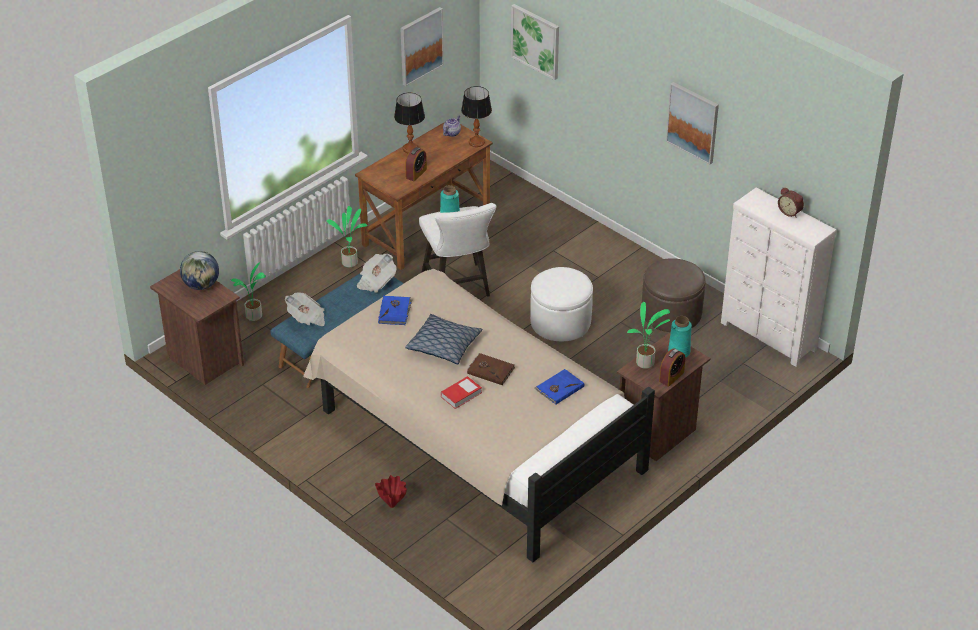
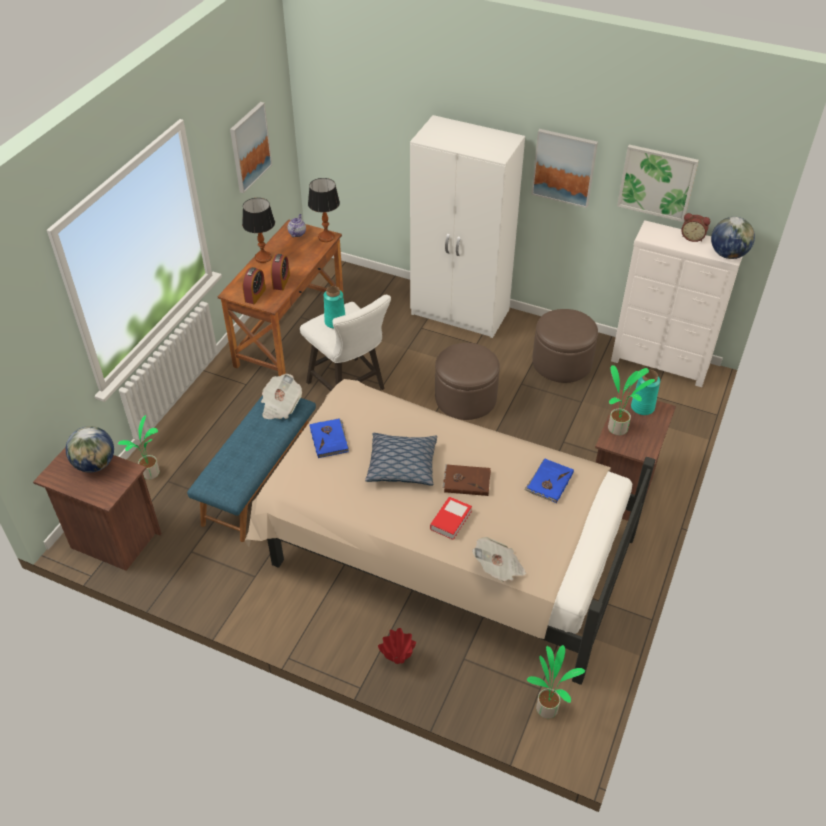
camera: 20 degrees left, 5 degrees up
(307, 318) = (224, 468): newspaper -> newspaper (498, 568)
(350, 262) = (229, 388): potted plant -> potted plant (548, 707)
(536, 41) = (364, 121): picture -> picture (657, 182)
(560, 322) = (465, 398): white ottoman -> brown ottoman
(598, 246) = (460, 313): none -> white wardrobe
(671, 377) = (652, 437): alarm clock -> alarm clock (255, 295)
(812, 234) = (727, 254): none -> globe

